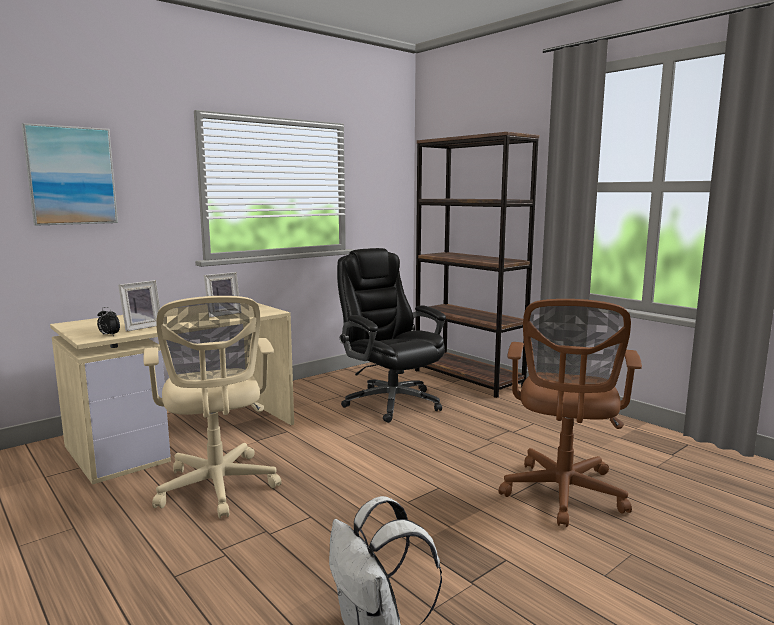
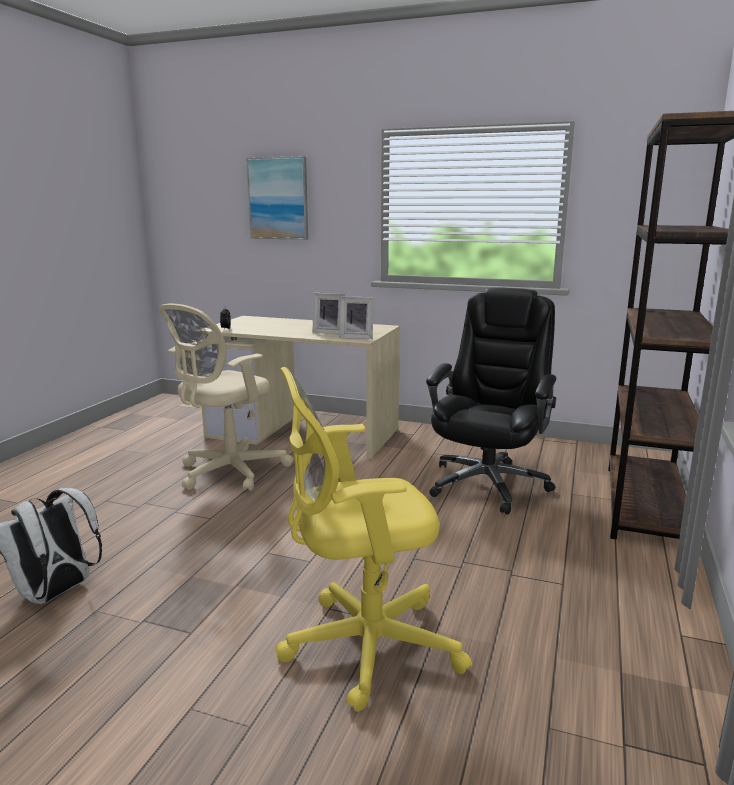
camera: 60 degrees right, 5 degrees up
(141, 327) = (258, 328): picture frame -> picture frame (357, 337)
(563, 495) = (362, 646): brown office chair -> yellow office chair

